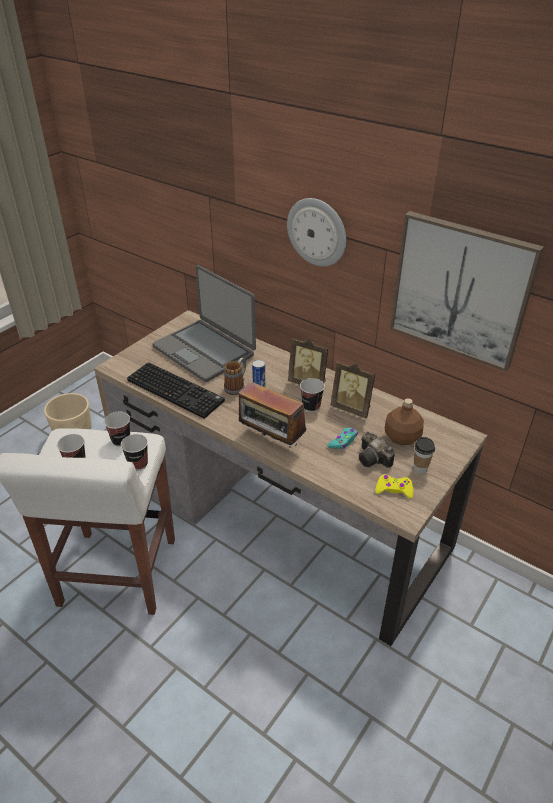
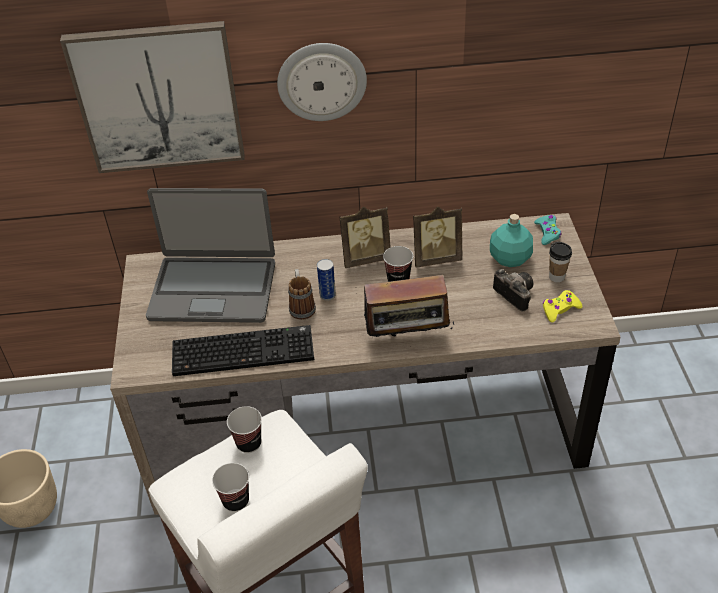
camera: 40 degrees left, 5 degrees up
(138, 464) = (301, 453): cup -> none
(343, 441) = (468, 295): turquoise game controller -> turquoise game controller (547, 233)
(374, 459) = (513, 294): camera -> camera turned 135 degrees counterclockwise
(402, 438) = (510, 259): brown bottle -> turquoise bottle
(460, 290) = (515, 79): picture -> picture (158, 97)

